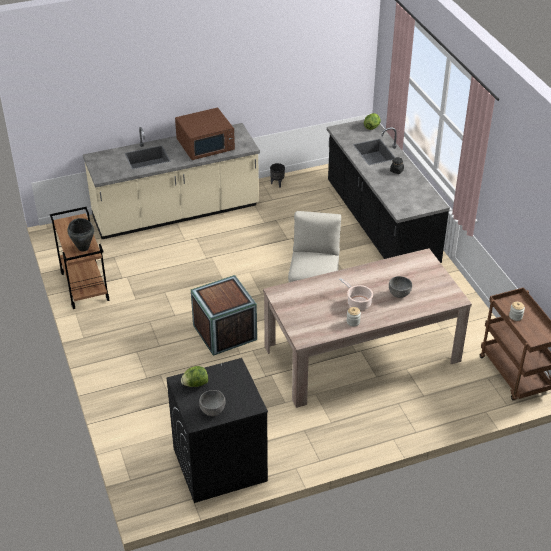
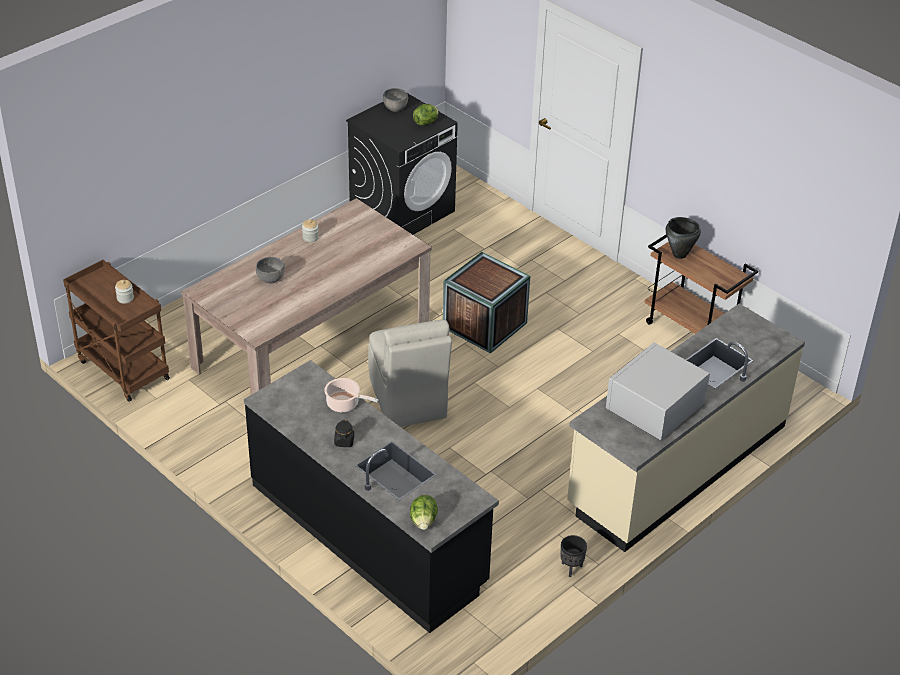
camera: 155 degrees right, 0 degrees up
(206, 145) = (654, 407): brown microwave -> white microwave
(358, 303) = (315, 258): cooking pot -> cooking pot (344, 404)

